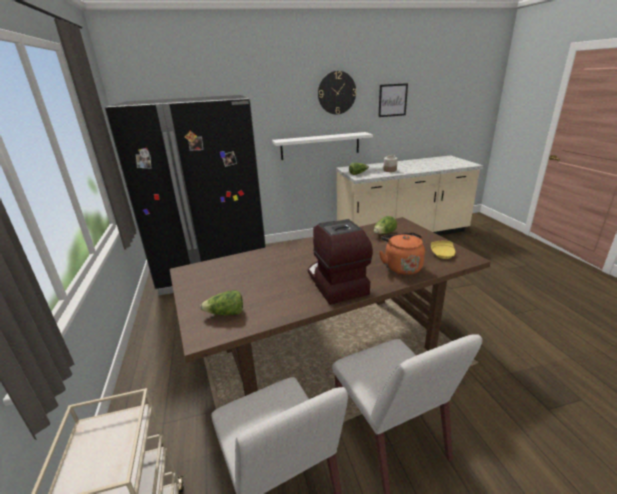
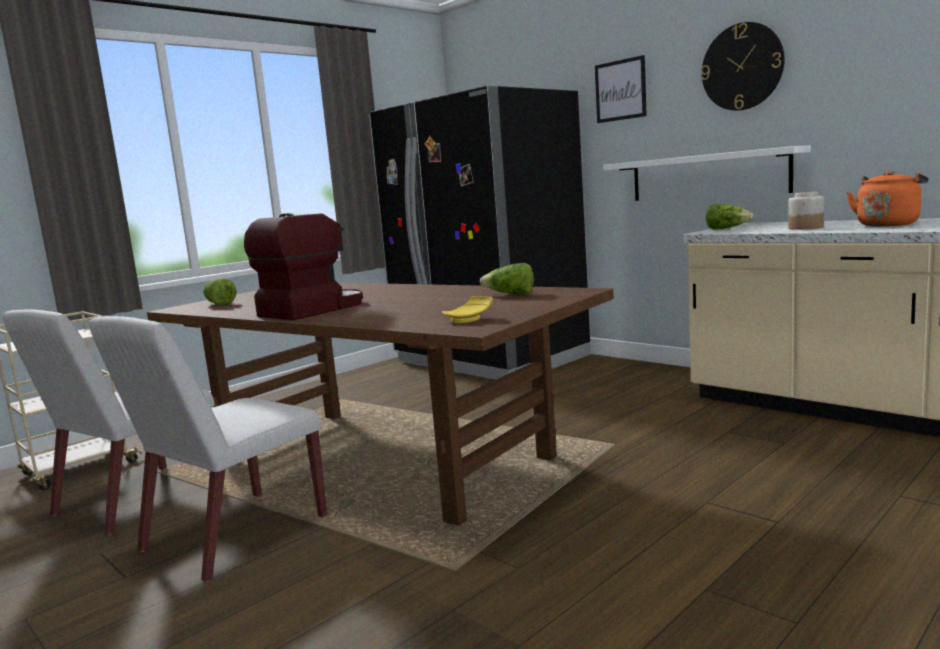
camera: 60 degrees right, 15 degrees down
(392, 100) = (886, 65): picture -> picture (620, 90)
(401, 267) = (391, 315): orange kettle -> orange kettle (888, 224)

